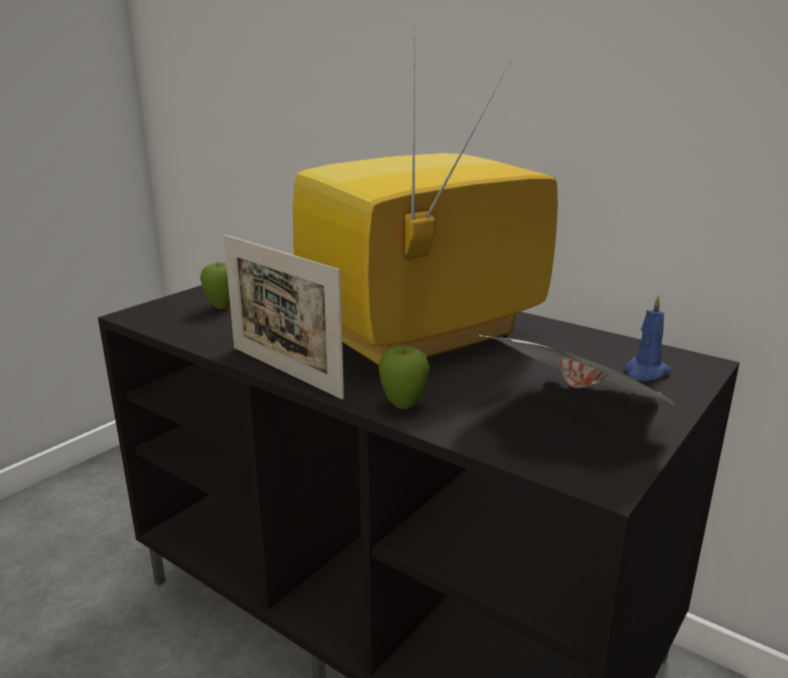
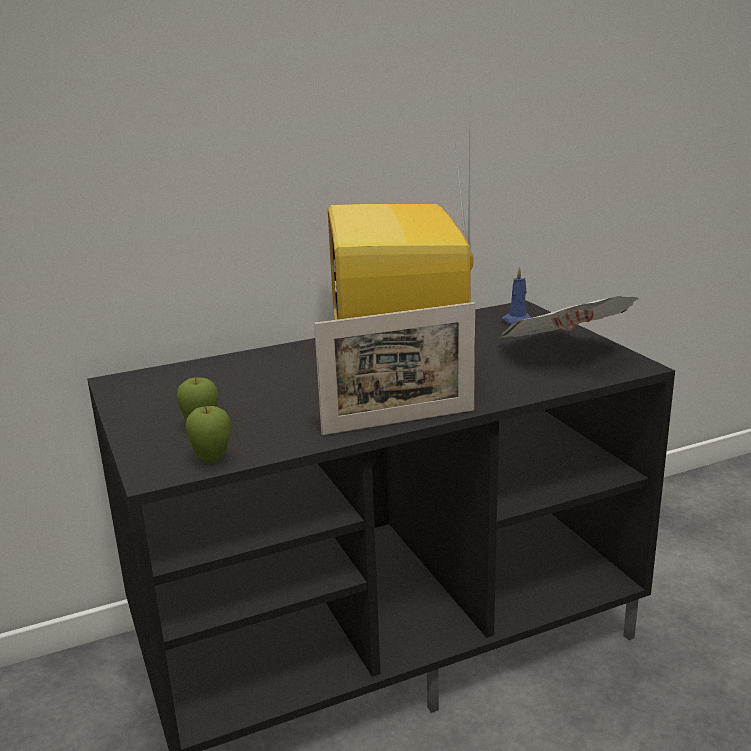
camera: 60 degrees left, 0 degrees up
(403, 406) = (504, 393): apple -> apple (212, 460)

